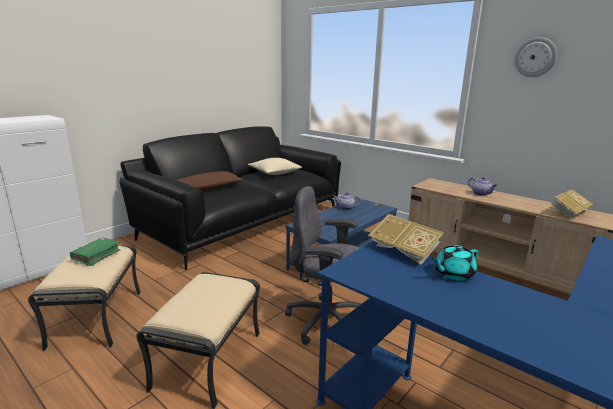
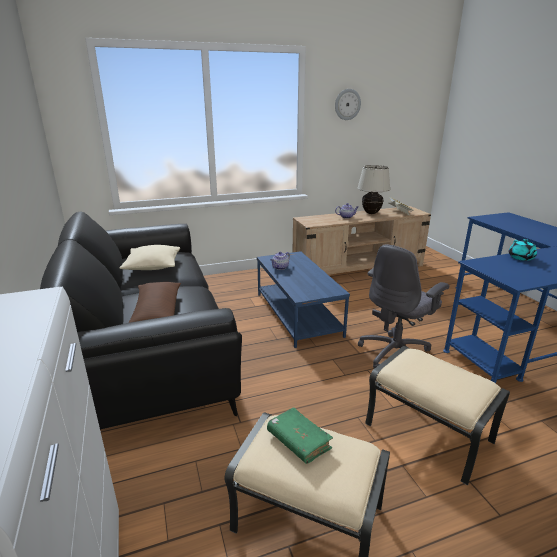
camera: 60 degrees left, 5 degrees up
(403, 251) = (485, 260): book -> none
(525, 201) = (371, 213): none -> beige table lamp

